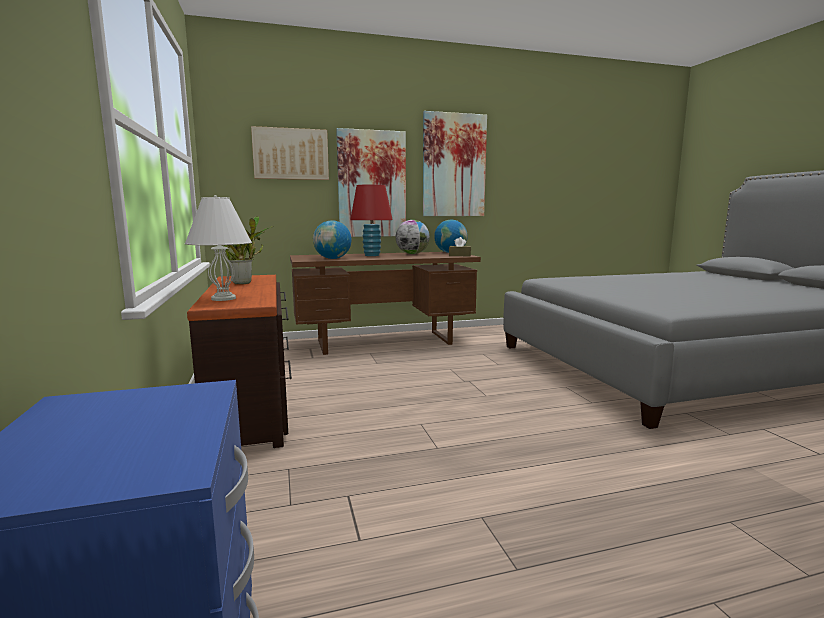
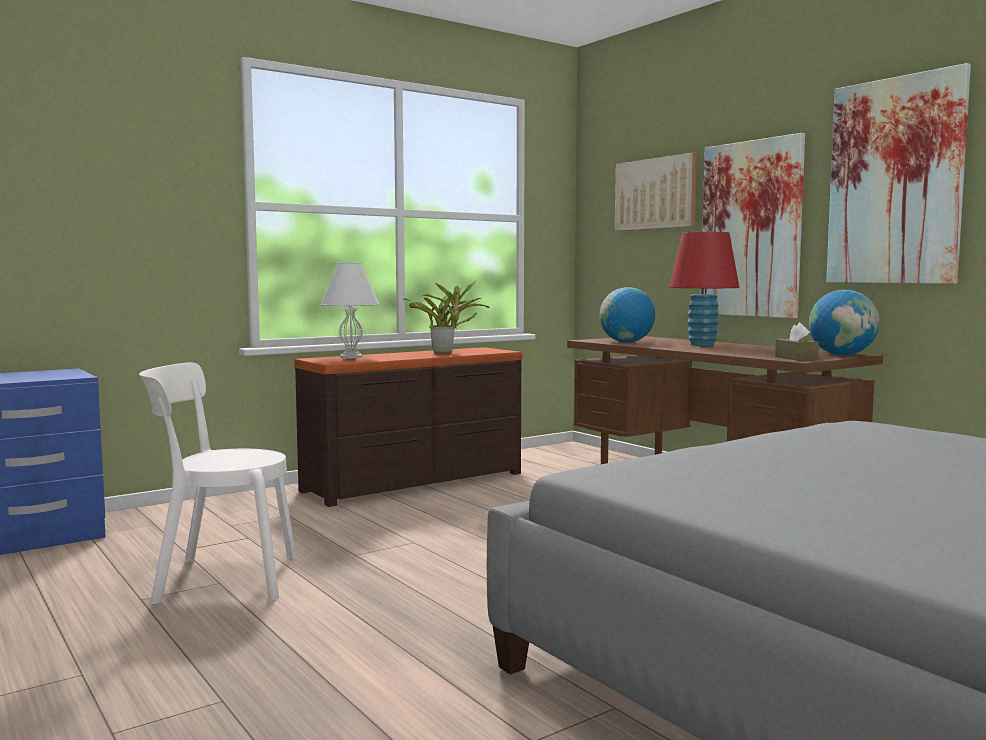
camera: 70 degrees right, 5 degrees down
(412, 254) = (769, 349): globe -> none
(470, 516) = (220, 578): none -> white chair

